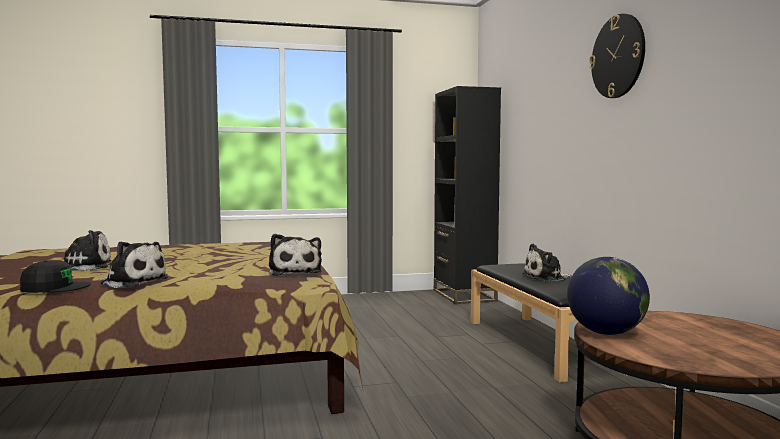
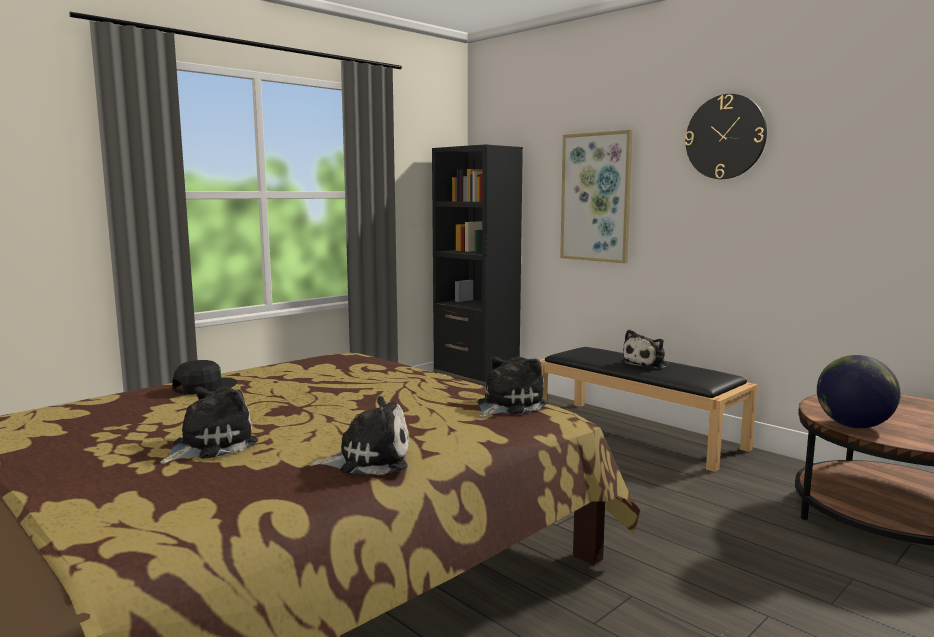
camera: 30 degrees left, 5 degrees up
(55, 287) = (289, 492): black cap -> black cap (204, 386)
(294, 272) = (507, 405): plush toy -> plush toy turned 90 degrees counterclockwise
(541, 126) = (596, 197): none -> picture

